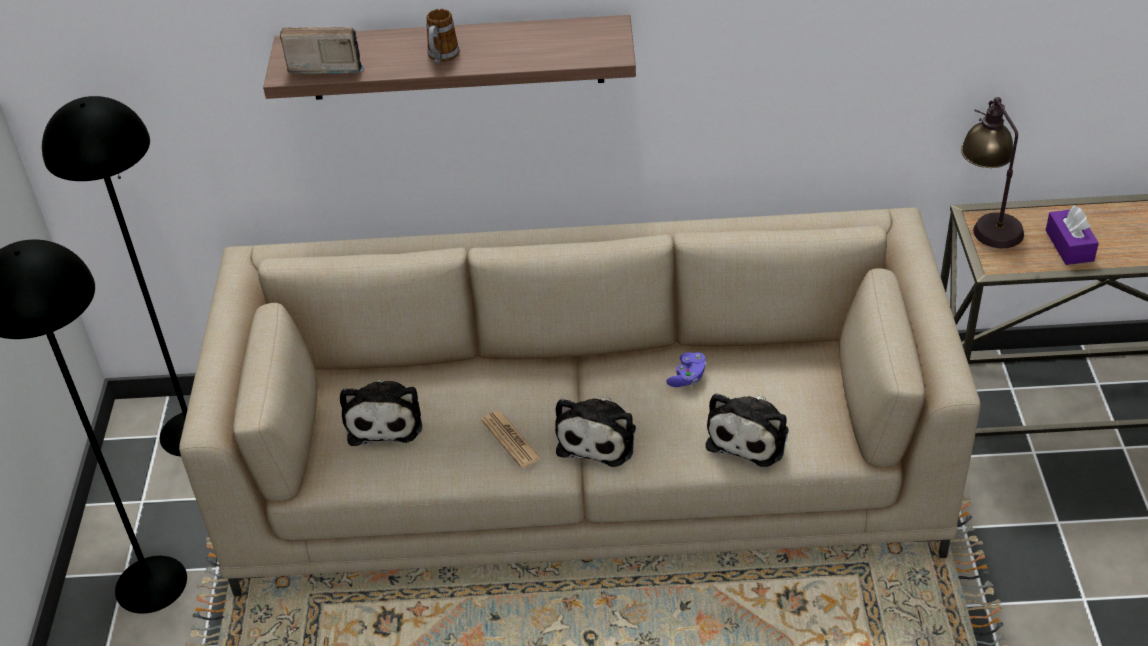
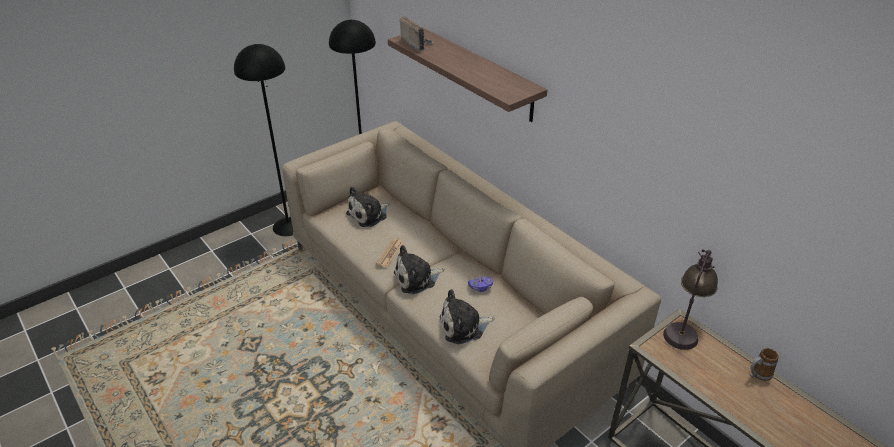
camera: 50 degrees right, 5 degrees down
(441, 58) = (453, 62): mug -> mug (758, 374)
(1069, 245) = (707, 372): purple tissue box -> none

